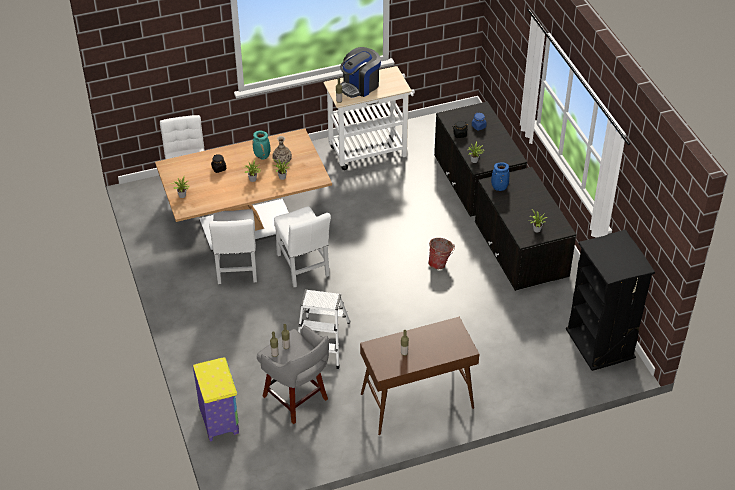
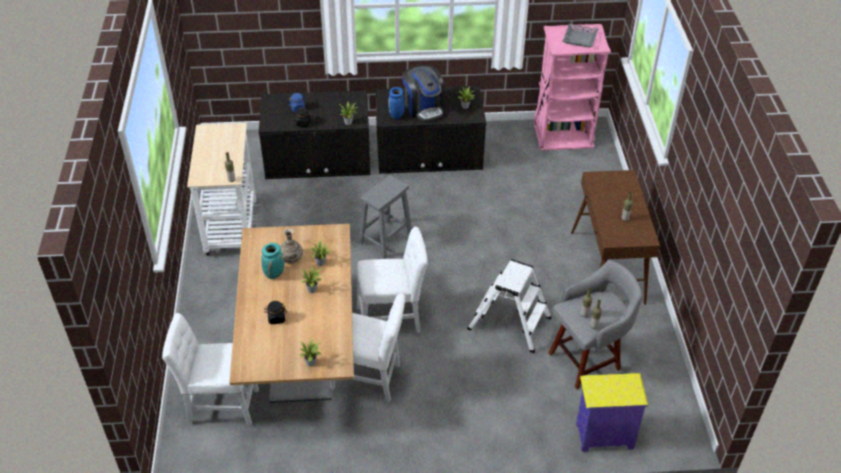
camera: 75 degrees left, 0 degrees up
(360, 86) = (214, 158): coffee machine -> coffee machine (423, 107)
(393, 244) = (386, 238): none -> grey stool
(440, 263) = (428, 210): bucket -> none
(600, 343) = (563, 135): black bookcase -> pink bookcase
(616, 258) = (580, 38): none -> grey tray

